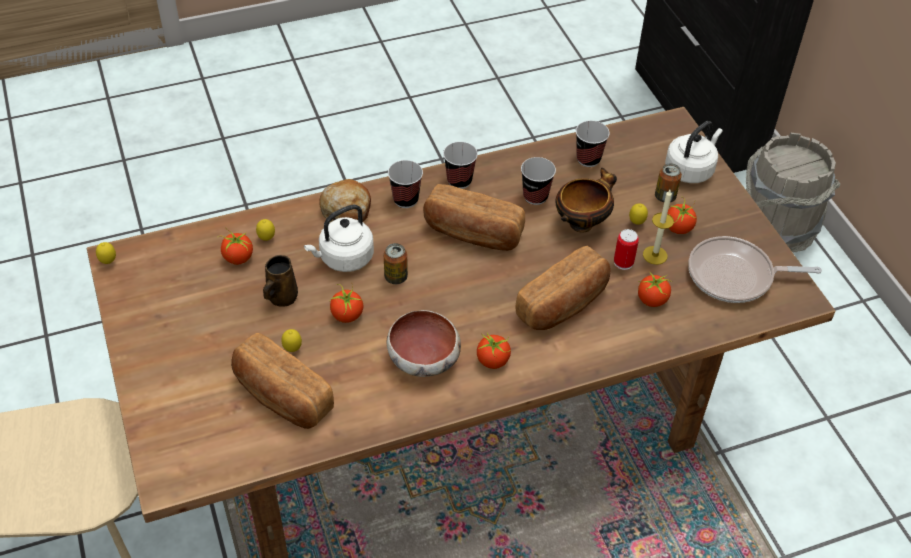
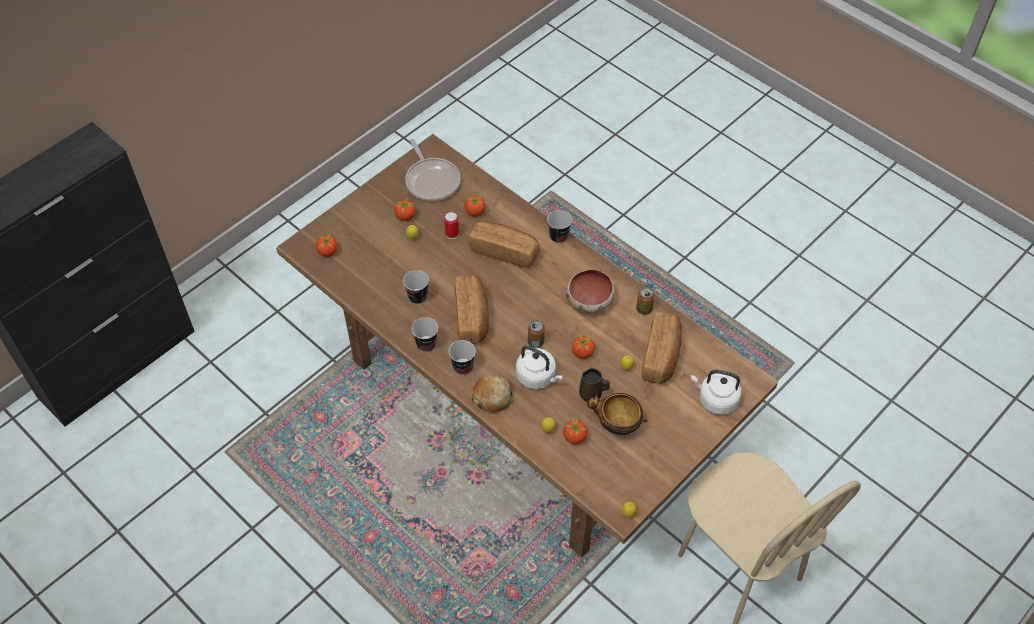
camera: 115 degrees left, 5 degrees up
(493, 361) = (569, 268): tomato -> tomato (328, 252)
(582, 222) = (428, 265): bowl -> bowl (616, 426)
(588, 159) = (363, 281): cup -> cup (558, 237)
(655, 255) = (436, 221): candle -> none
(665, 197) = (379, 231): can -> can (644, 309)
(690, 169) = (344, 225): white kettle -> white kettle (715, 400)
(776, 228) = (236, 281): grey bucket -> none

